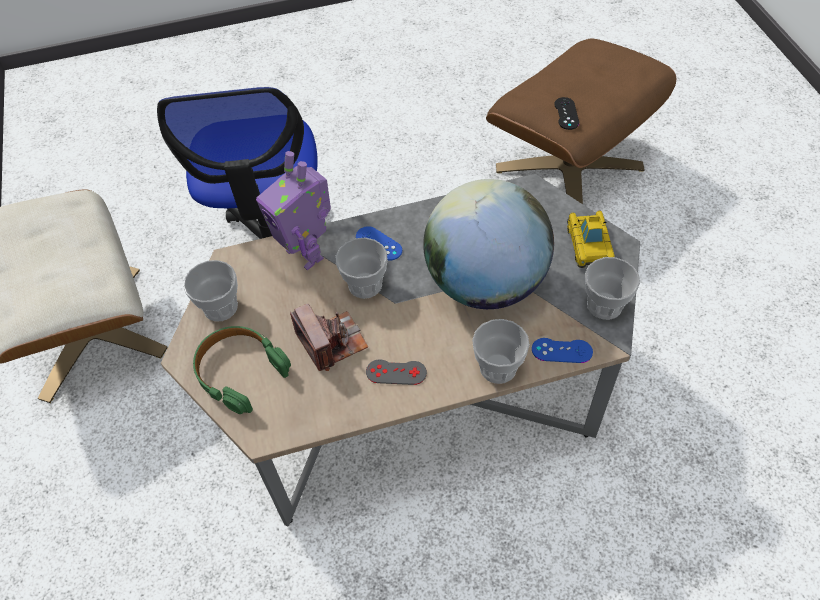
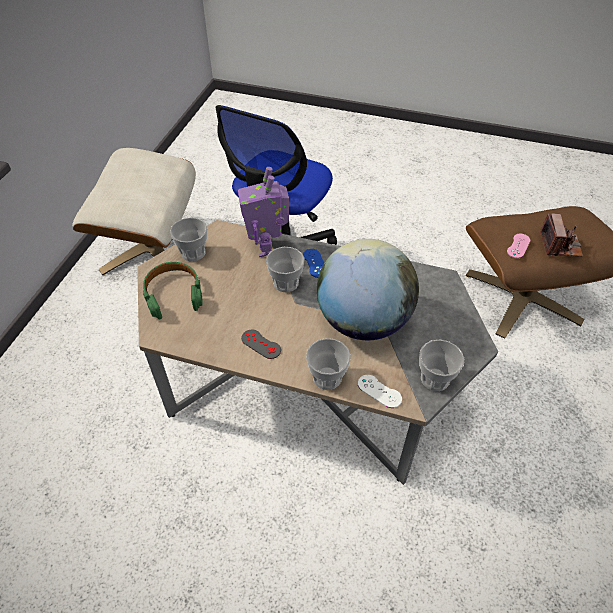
camera: 30 degrees right, 5 degrees down
(332, 342) = (238, 305): camera -> camera (560, 245)
(562, 350) = (379, 391): blue game controller -> white game controller
(566, 113) = (518, 246): black game controller -> pink game controller
(589, 244) = (457, 334): toy car -> none

